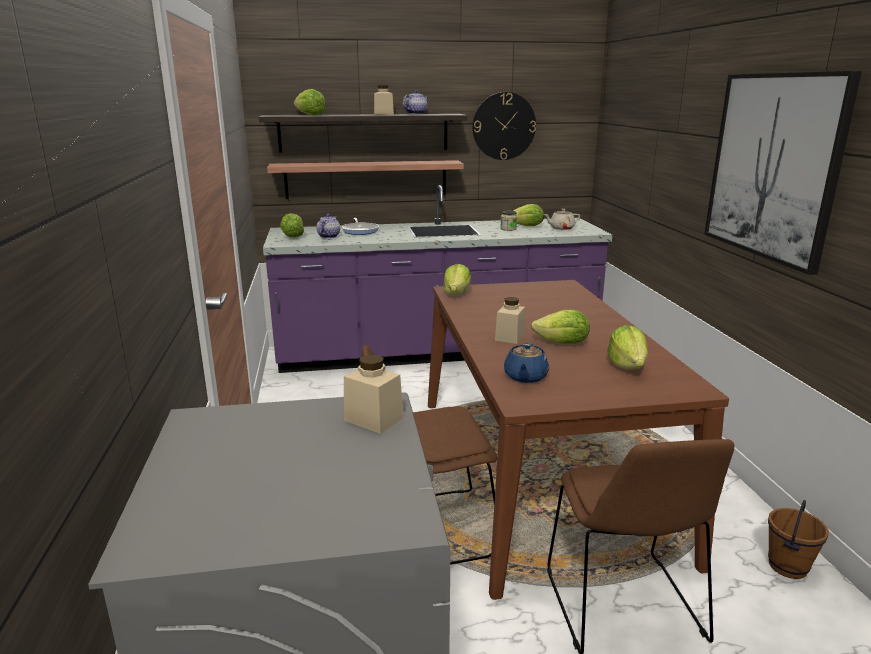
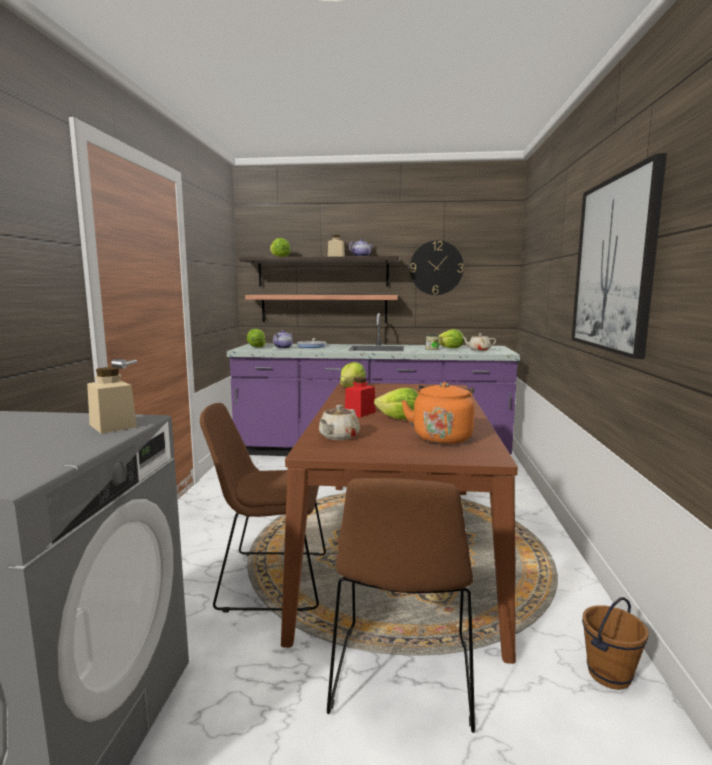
camera: 15 degrees right, 10 degrees down
(510, 337) = (360, 413): beige jar -> red jar
(525, 377) = (338, 437): blue teapot -> beige teapot
(627, 366) = (442, 437): lettuce -> orange kettle

